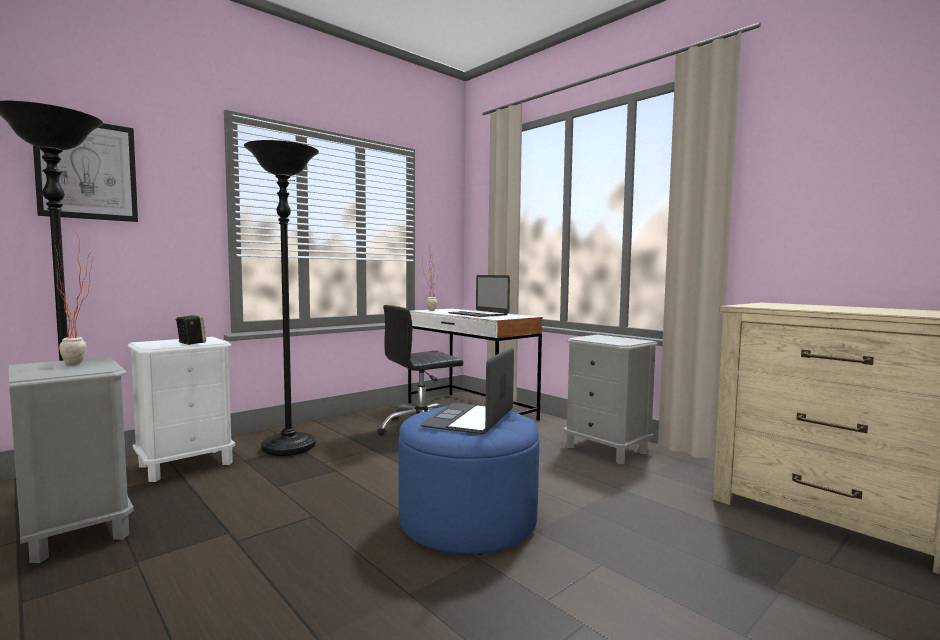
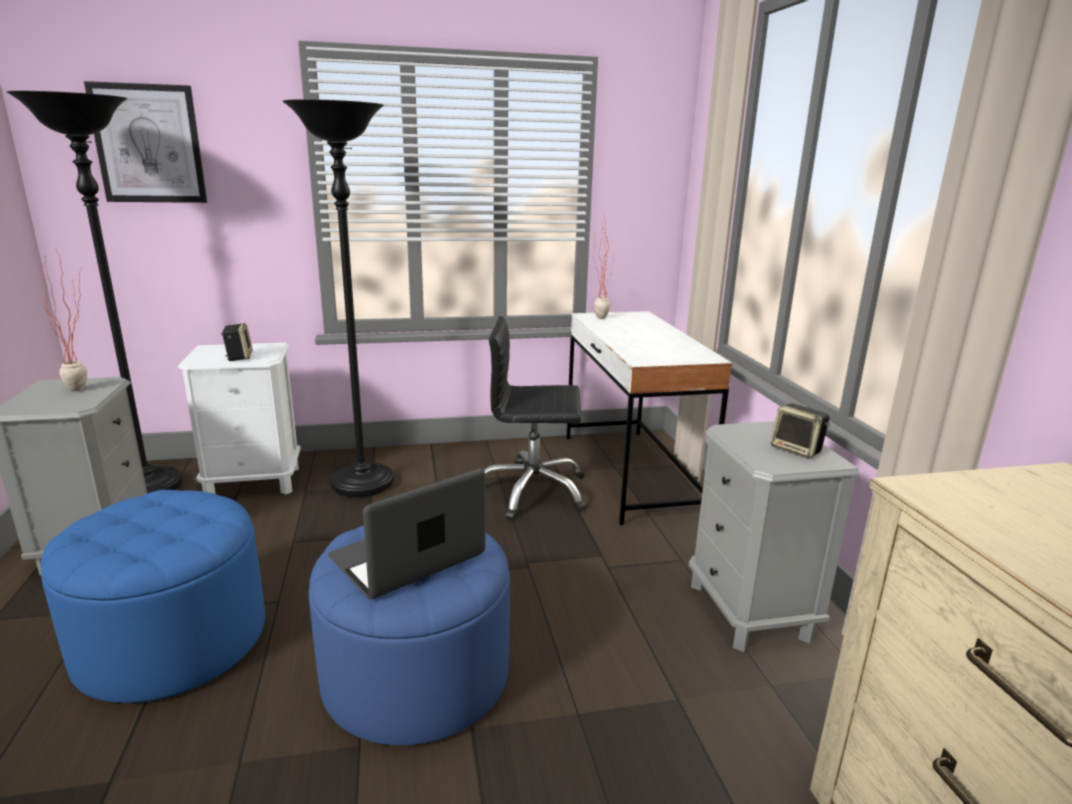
camera: 30 degrees right, 15 degrees up
(251, 558) = (173, 640): none -> blue ottoman
(478, 314) = (644, 340): laptop -> none
(622, 339) = (797, 450): none -> speaker

